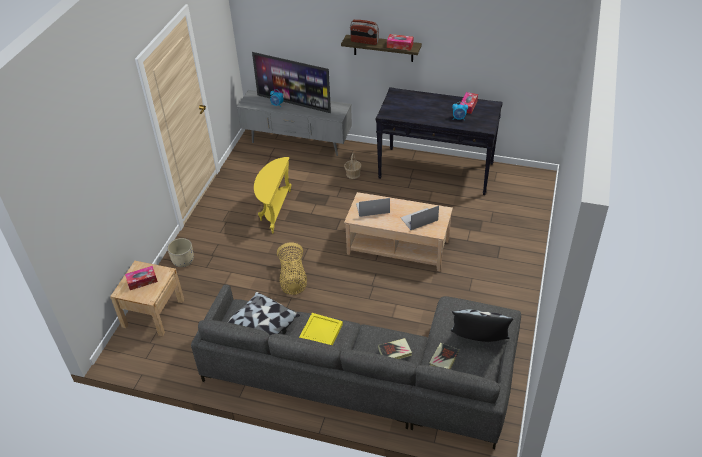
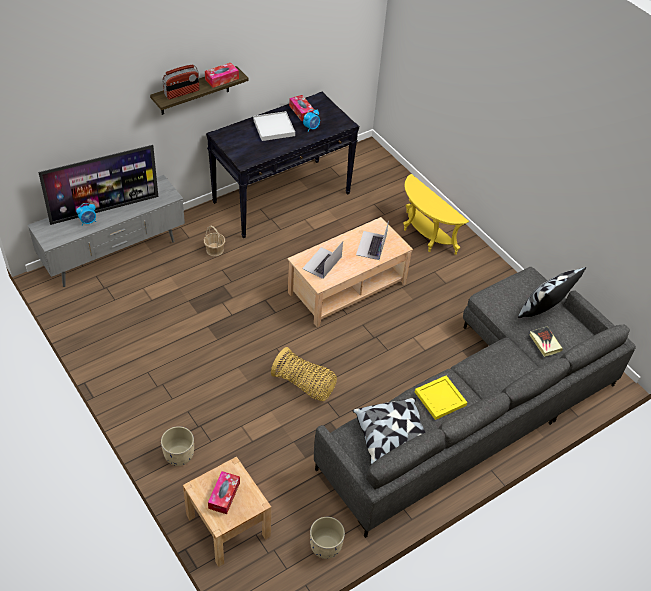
camera: 55 degrees left, 5 degrees up
(178, 366) = (325, 546): none -> beige planter
(274, 210) = (192, 337): yellow side table -> yellow side table (424, 236)
(395, 352) = (509, 366): book -> none
(434, 105) = (273, 128): none -> white tray

